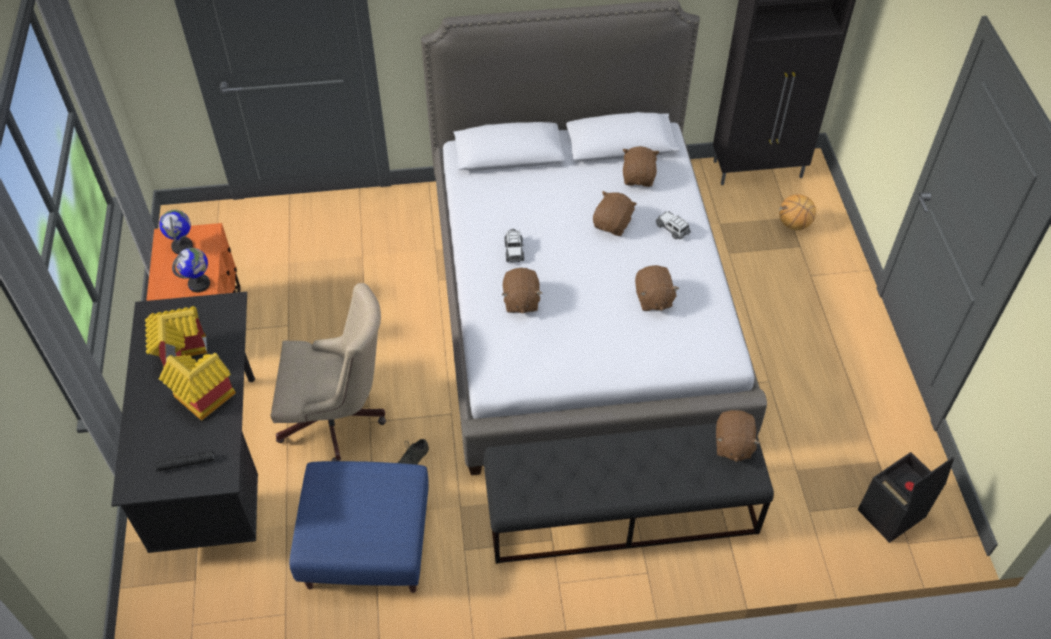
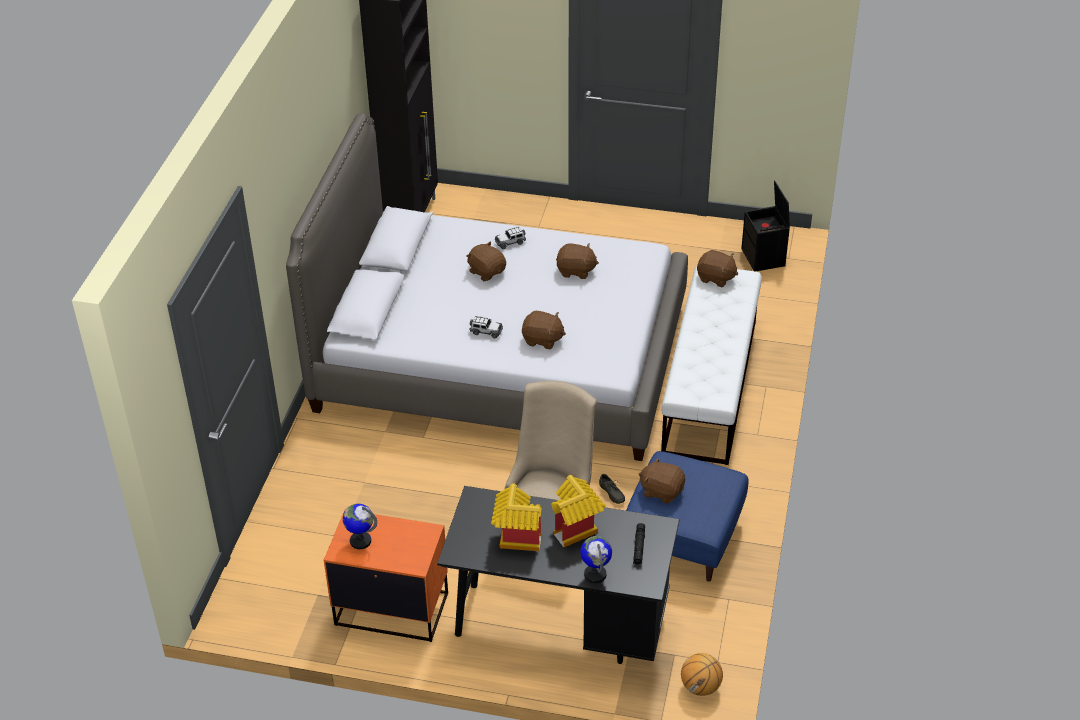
camera: 70 degrees left, 10 degrees down
(199, 284) = (417, 534): globe -> globe (595, 574)
(622, 512) = (710, 385): black bench -> white bench
(639, 177) = (443, 245): brown plush toy -> brown plush toy (661, 491)
(794, 224) = (482, 218): basketball -> basketball (701, 687)

